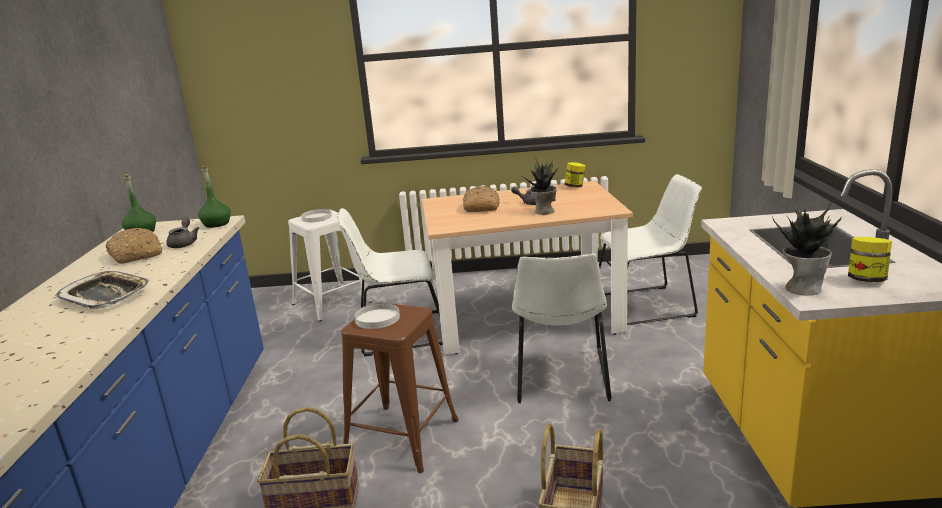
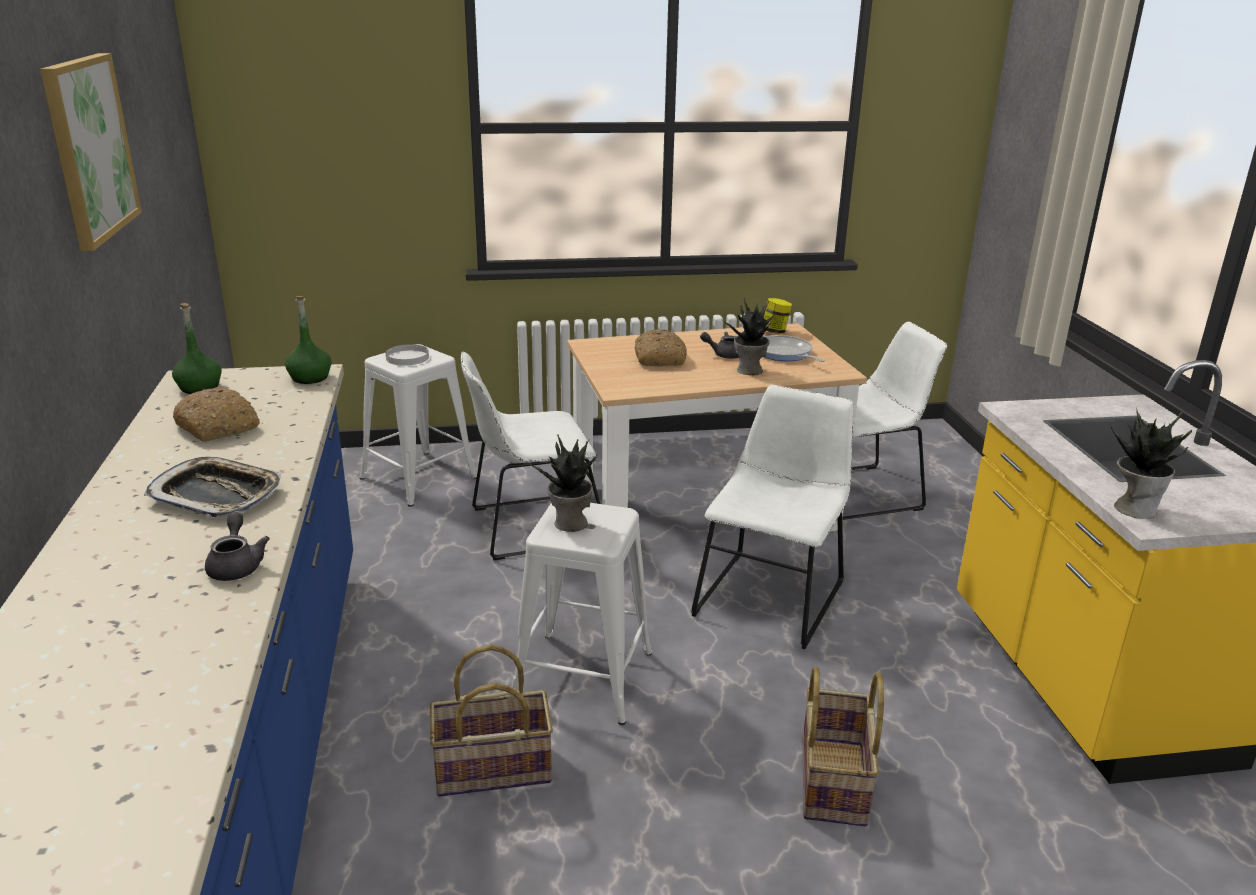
camera: 10 degrees left, 5 degrees up
(58, 71) = (89, 148): none -> picture
(184, 243) = (280, 410): grey teapot -> grey teapot (237, 565)
(377, 318) = (569, 524): white plate -> potted plant
(402, 437) = (583, 676): brown stool -> white stool
(561, 379) = (772, 595): white chair -> white chair turned 150 degrees counterclockwise
(575, 200) = (784, 354): none -> frying pan
(866, 279) = (1201, 498): jar -> none

